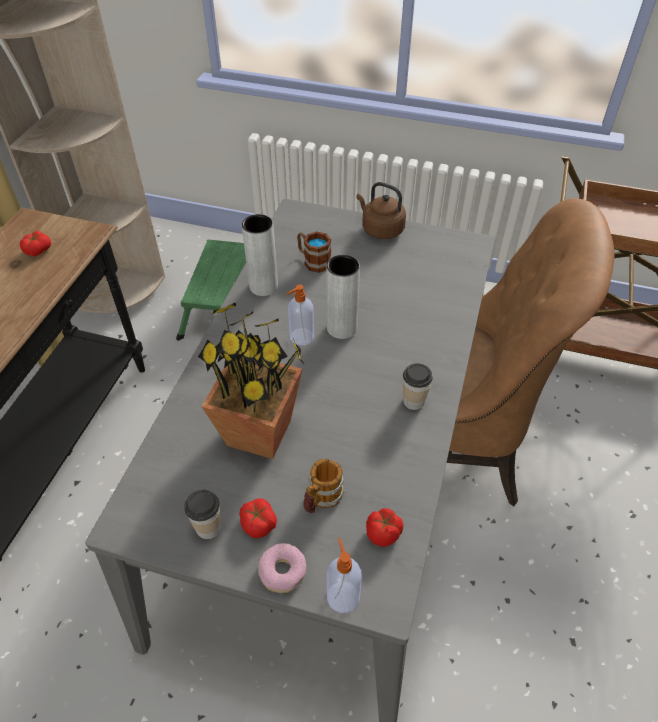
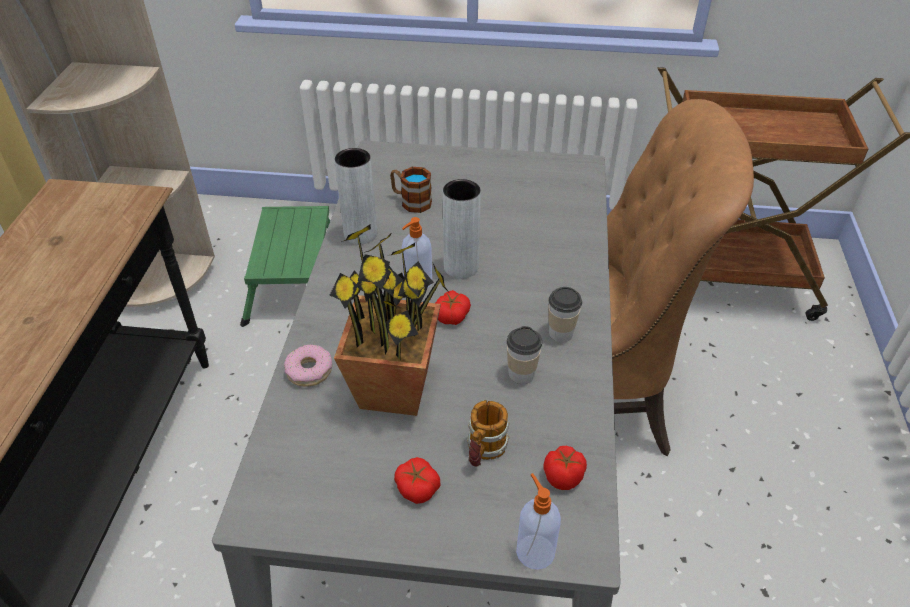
camera: 10 degrees left, 5 degrees down
(38, 250) = (80, 222): tomato -> tomato (451, 315)
(208, 528) = (359, 501): cup -> cup (521, 374)
(282, 571) = (458, 535): donut -> donut (309, 370)
(380, 229) = (478, 161): brown kettle -> none

